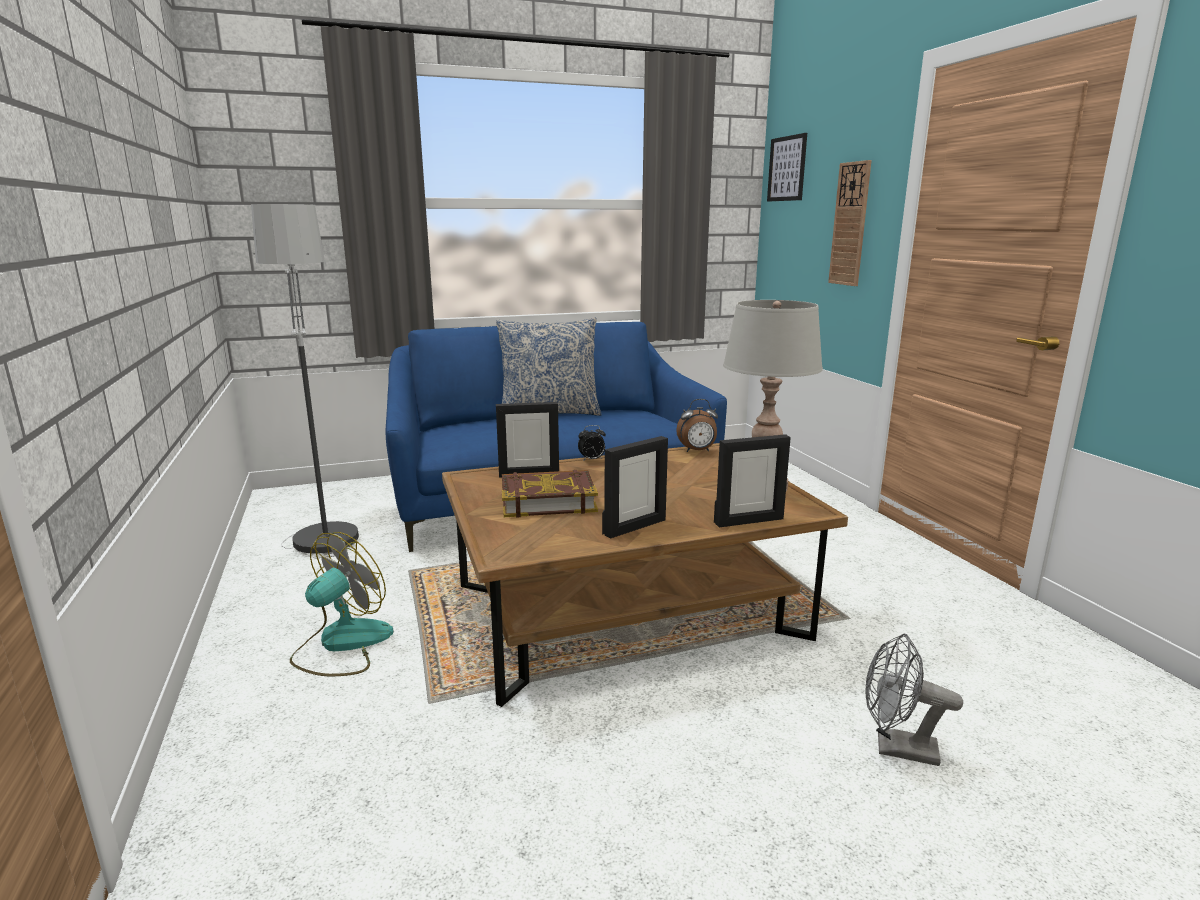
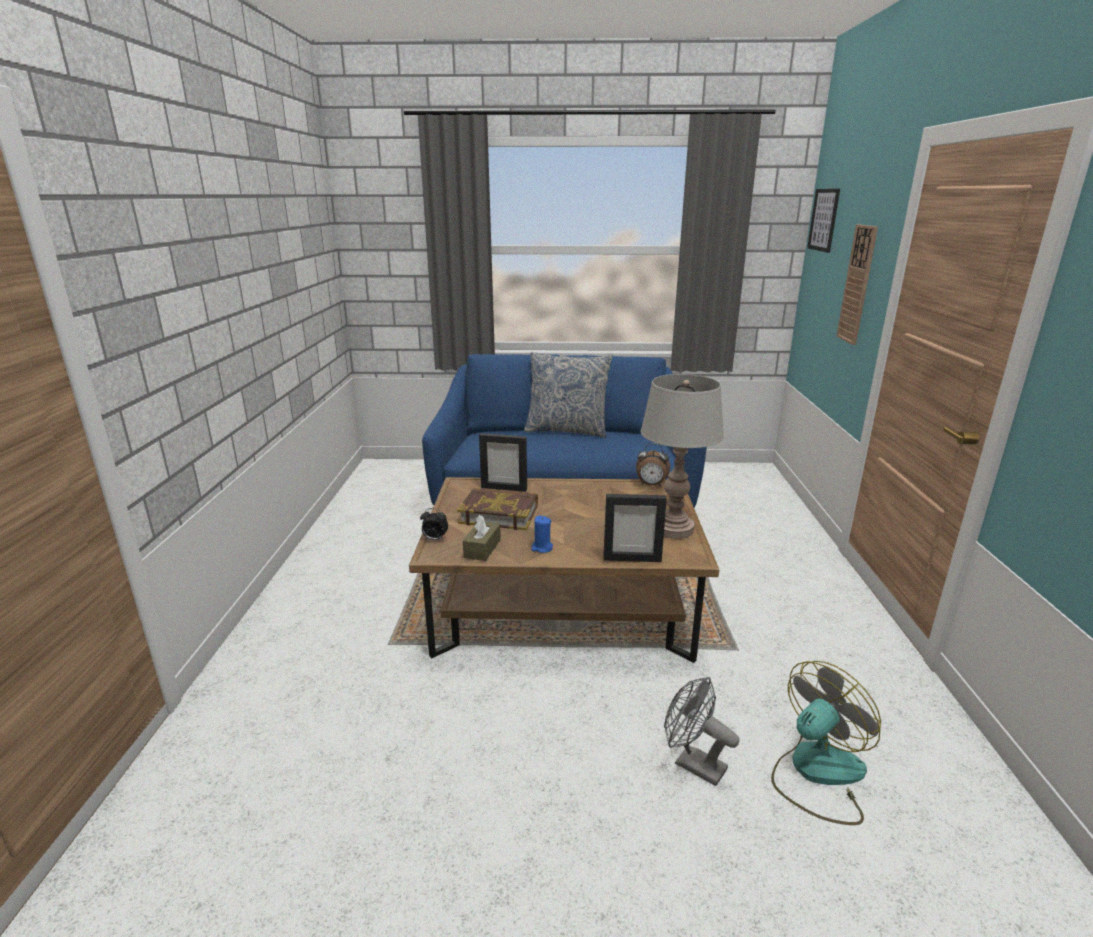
camera: 20 degrees right, 5 degrees up
(322, 523) = (393, 494): floor lamp -> none
(342, 644) = (358, 590): fan -> fan (817, 774)
(562, 538) = (482, 548): none -> brown tissue box
(592, 460) = (560, 481): alarm clock -> alarm clock (434, 539)
(634, 527) = (542, 548): picture frame -> blue candle

